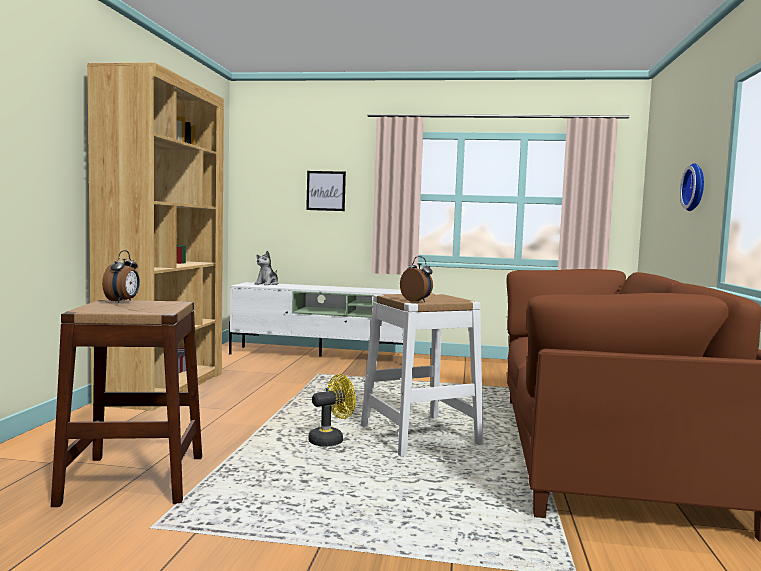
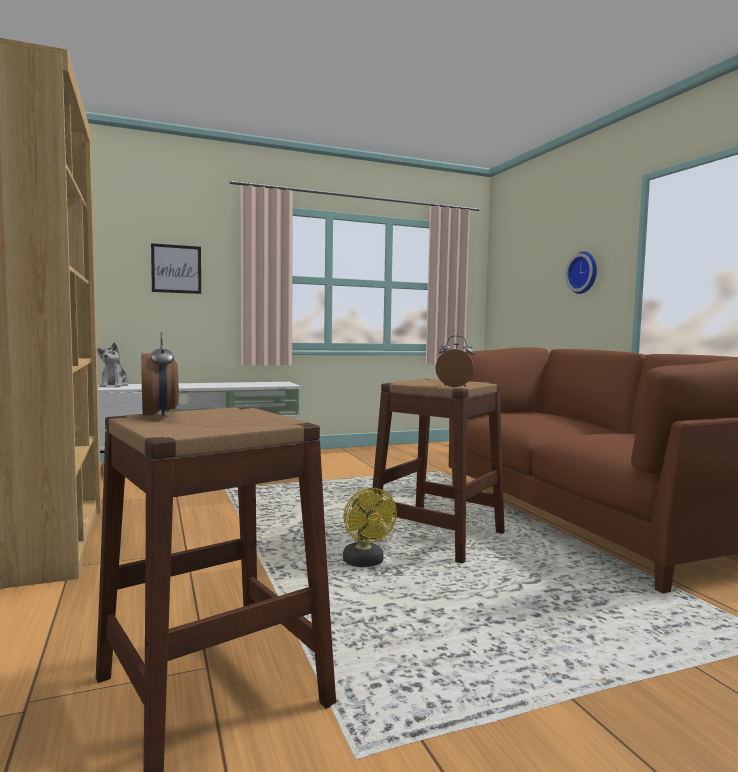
camera: 30 degrees left, 0 degrees up
(331, 440) = (365, 563): yellow fan -> yellow fan turned 135 degrees clockwise
(419, 435) = (437, 536): white stool -> brown stool

